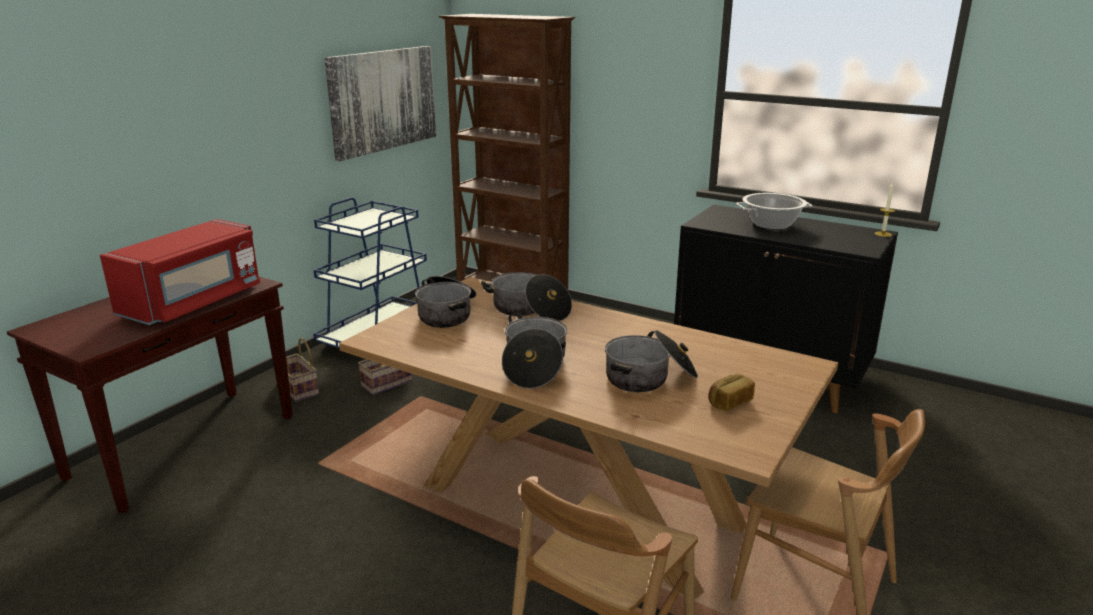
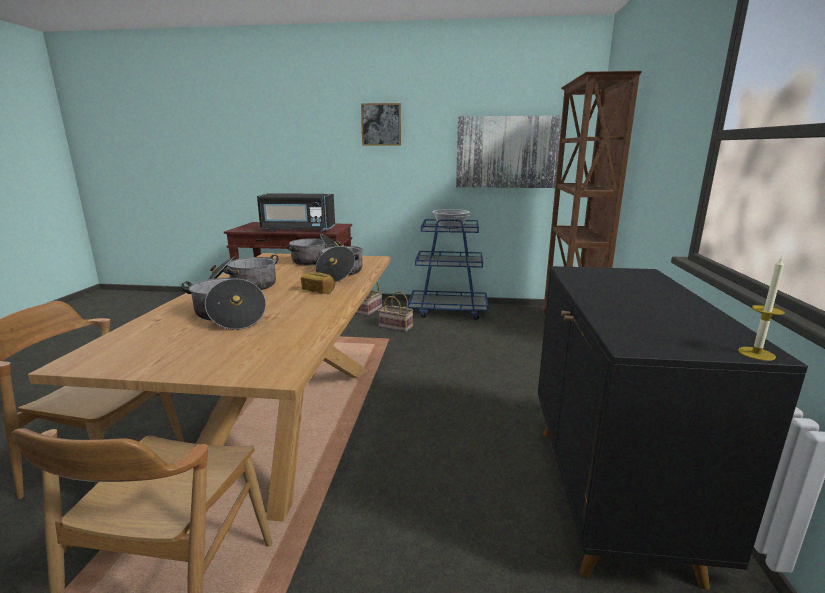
camera: 65 degrees right, 5 degrees down
(194, 302) = (298, 230): red microwave -> black microwave
(226, 81) = (381, 124): none -> picture
(729, 402) = (181, 346): bread -> bread (319, 291)
(771, 225) = (635, 293): cooking pot -> cooking pot (450, 226)

